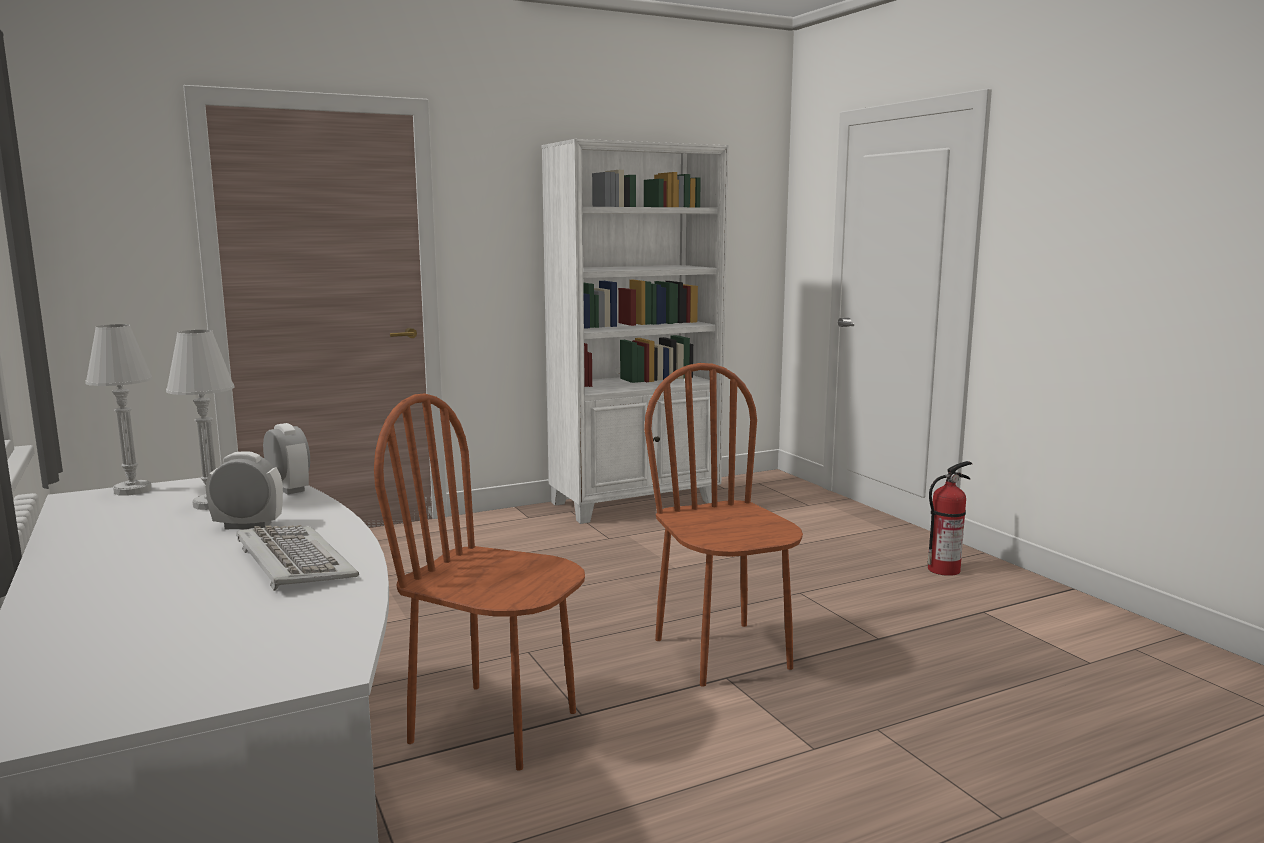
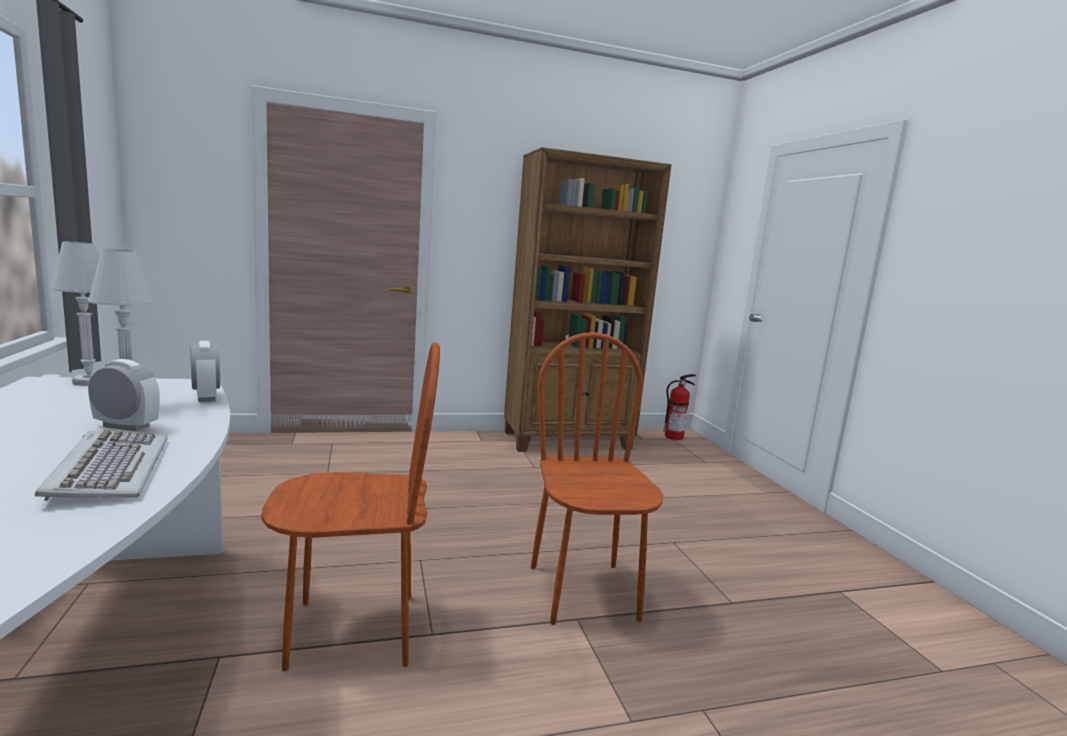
camera: 10 degrees right, 0 degrees up
(495, 725) = (352, 631): brown chair -> brown chair turned 135 degrees clockwise
(636, 503) = (568, 440): white bookcase -> brown bookcase
(944, 569) = (810, 540): fire extinguisher -> fire extinguisher (674, 436)

